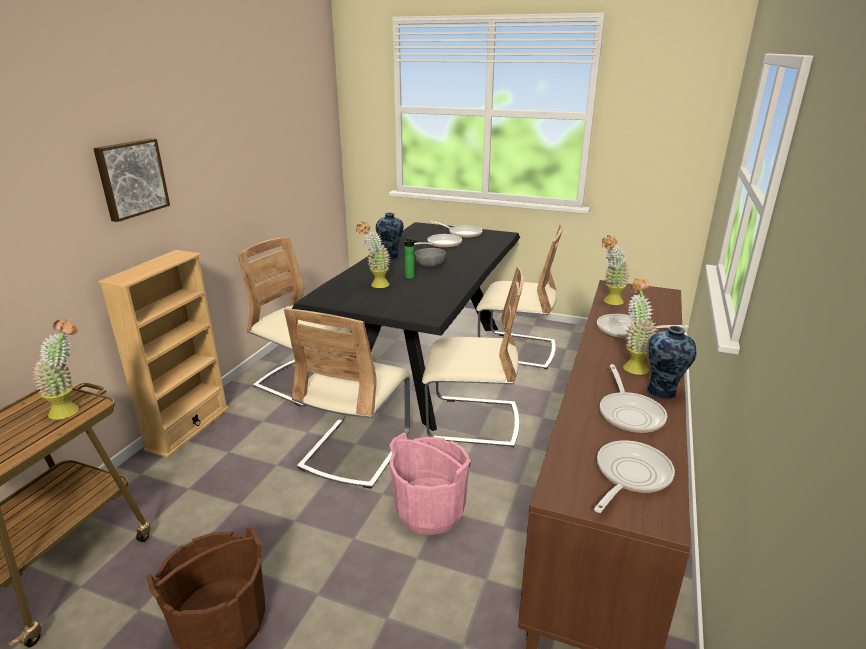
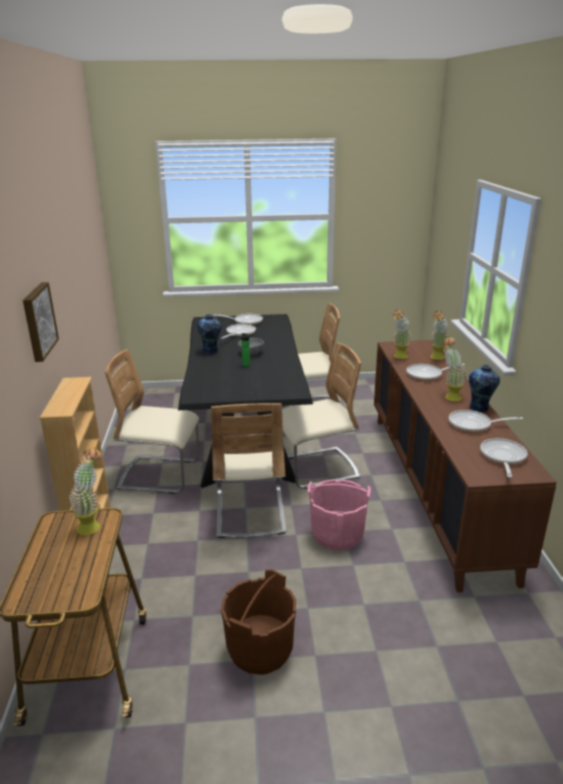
camera: 25 degrees left, 0 degrees up
(375, 286) = (228, 377): potted plant -> potted plant (436, 358)
(629, 413) = (473, 425): frying pan -> frying pan turned 120 degrees clockwise

